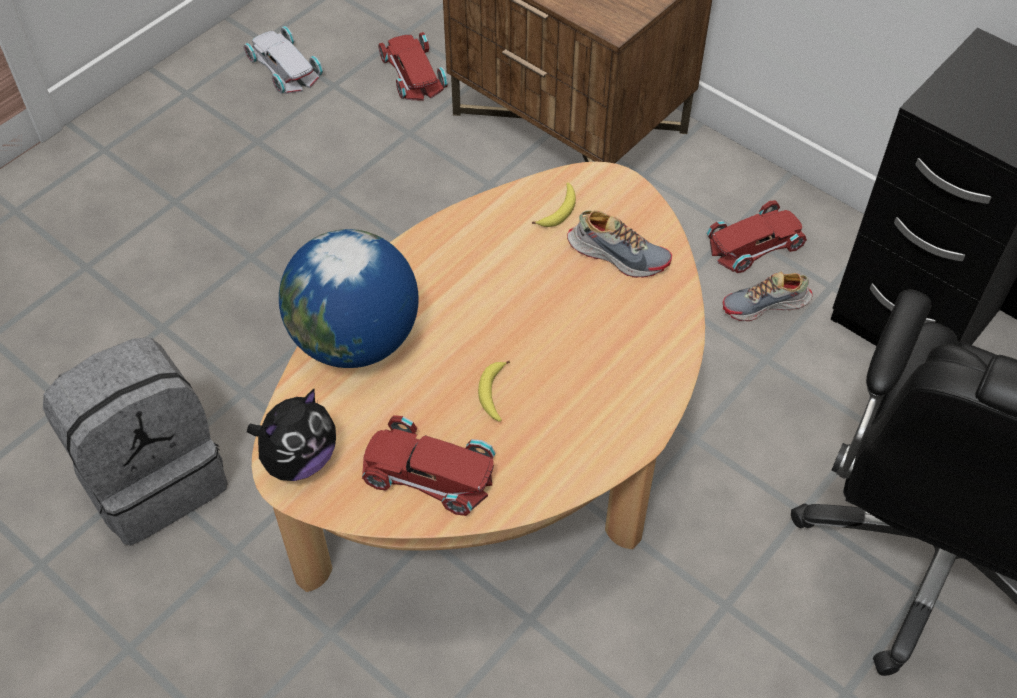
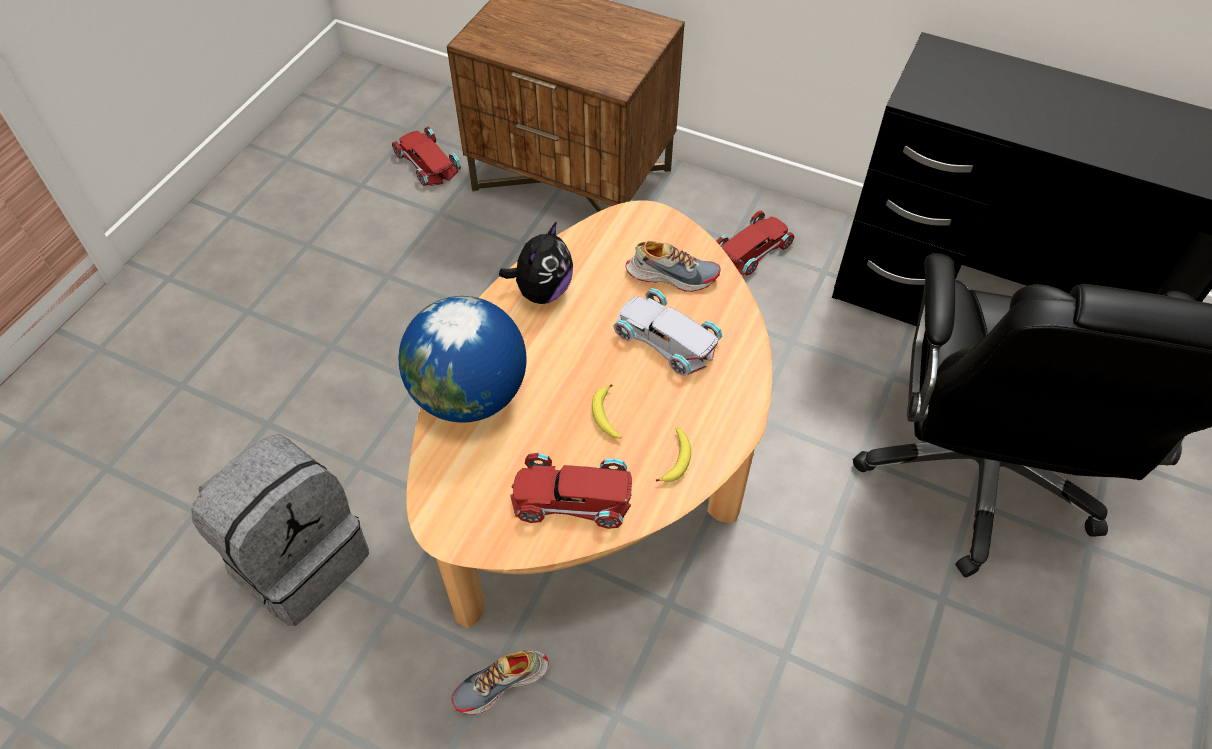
camera: 15 degrees left, 0 degrees up
(284, 65) = (313, 176): white toy car -> white toy car (666, 336)
(299, 459) = (452, 512): plush toy -> plush toy (542, 291)
(559, 211) = (610, 248): banana -> banana (676, 459)
(766, 305) = (777, 296): shoe -> shoe (501, 684)

